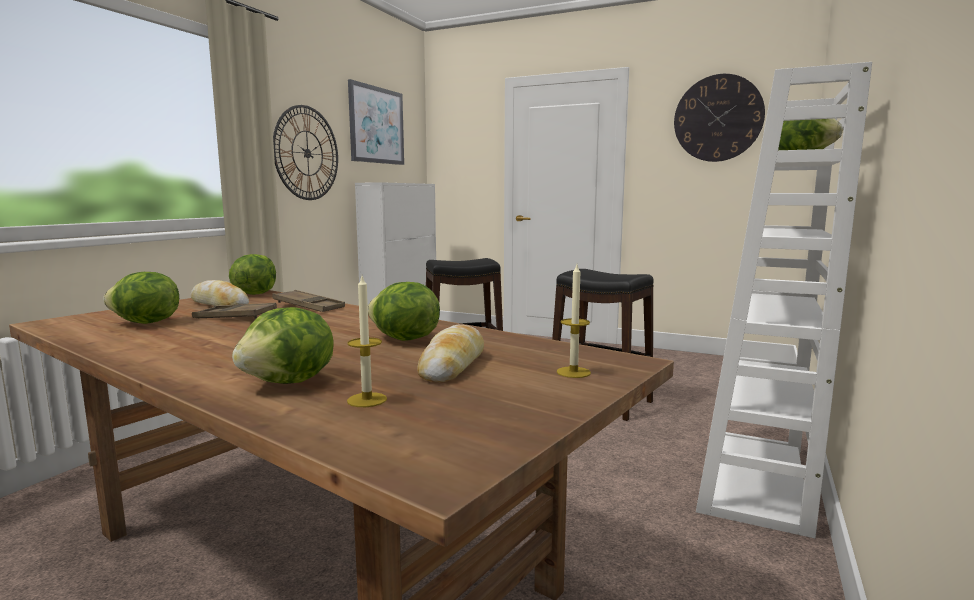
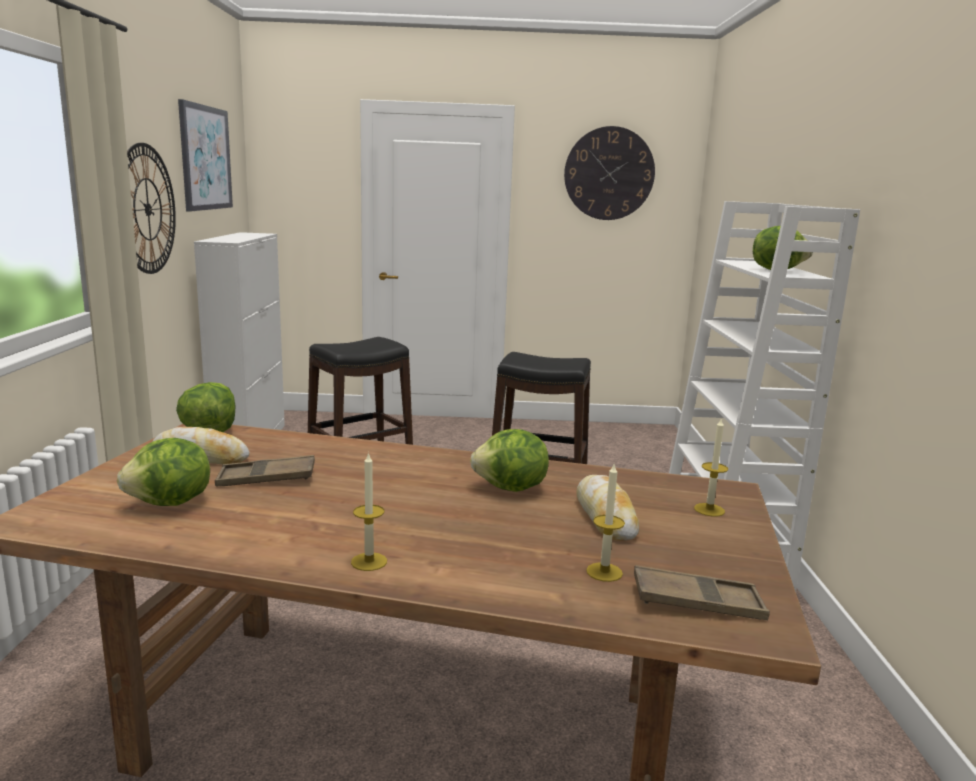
camera: 25 degrees left, 5 degrees up
(193, 366) = (369, 561): none -> candle
(290, 382) = (504, 564): lettuce -> none
(308, 306) = (321, 449): brown tray -> brown tray (697, 602)

